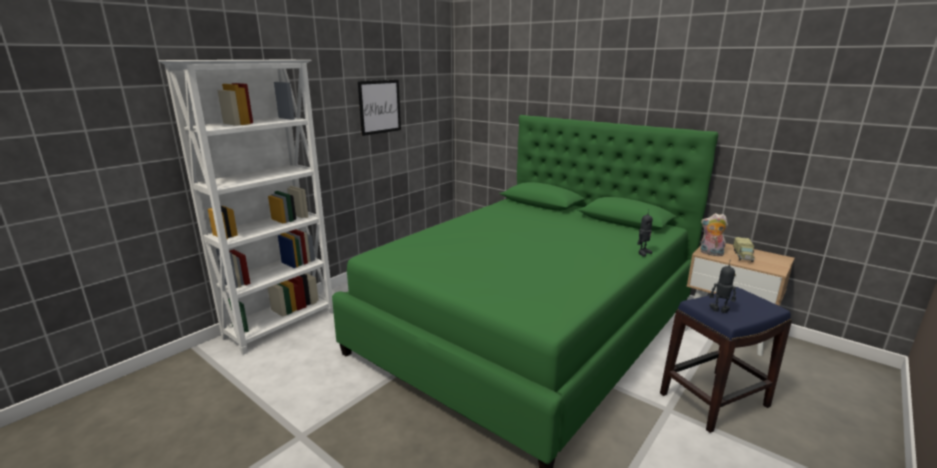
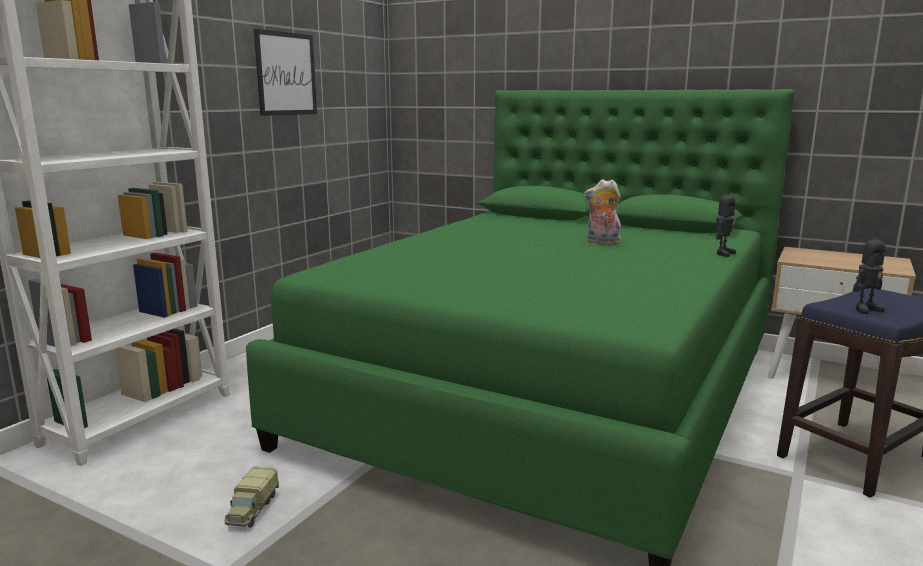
camera: 10 degrees left, 5 degrees down
(710, 253) = (801, 259): plush toy -> plush toy (601, 243)
(719, 310) = (865, 309): toy robot -> toy robot turned 150 degrees clockwise
(743, 256) = (845, 260): toy truck -> toy truck (252, 510)

